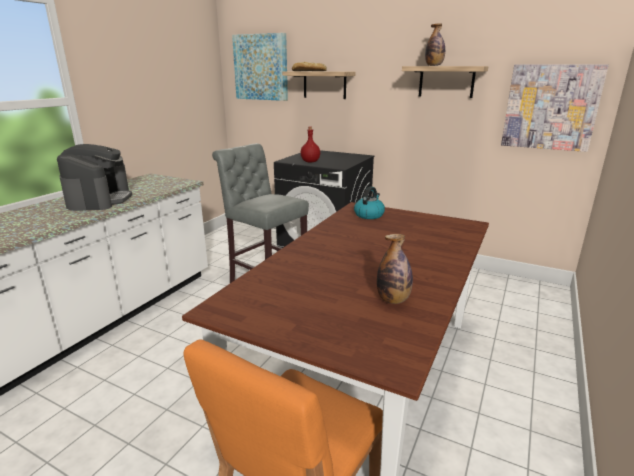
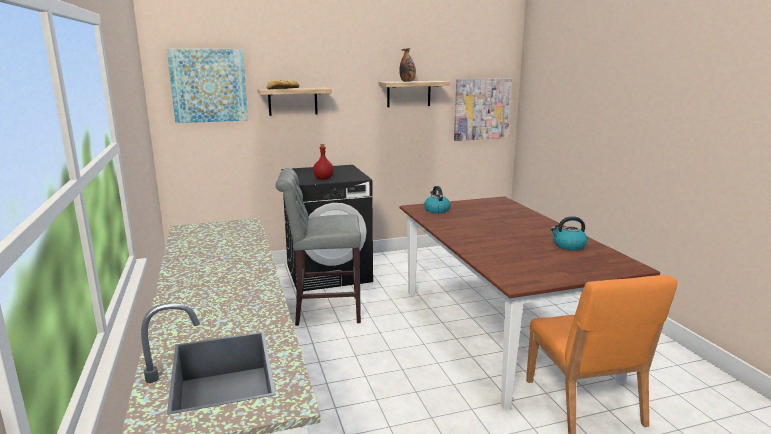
camera: 45 degrees left, 5 degrees down
(100, 200) = (221, 258): coffee machine -> none
(393, 300) = (568, 246): bottle -> kettle

